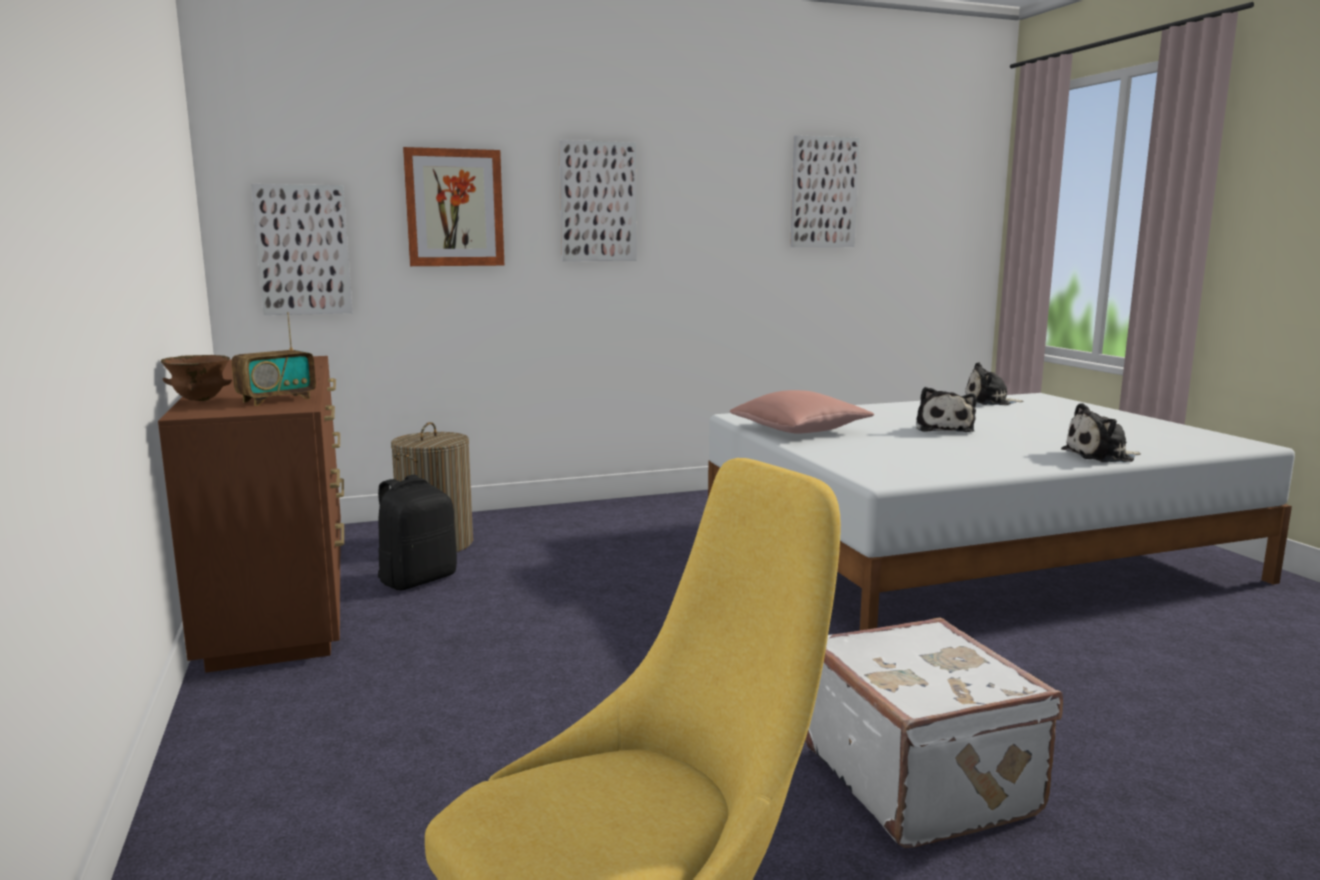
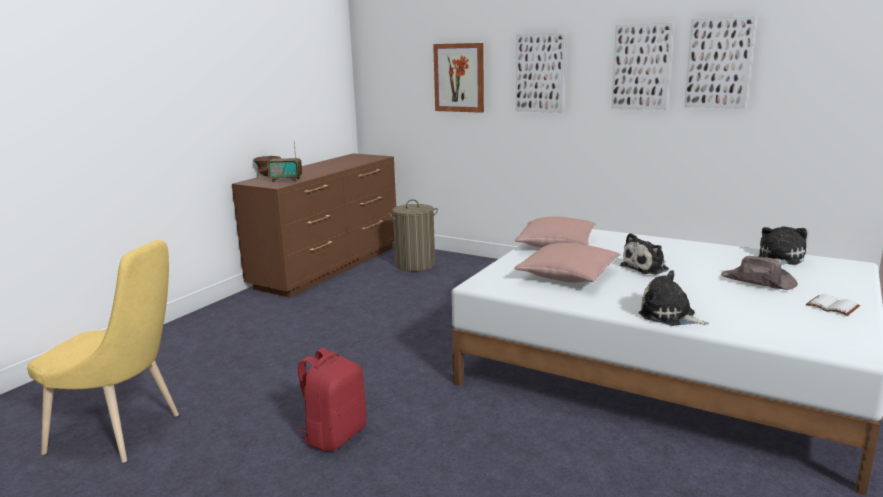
camera: 50 degrees right, 5 degrees up
(303, 250) = (391, 100): picture -> picture (641, 67)
(418, 579) = (374, 278): black backpack -> none
(920, 451) = (568, 276): none -> pink pillow
(921, 779) = (334, 435): white suitcase -> red backpack
(989, 402) = (779, 259): plush toy -> plush toy turned 75 degrees clockwise
(1042, 419) = (759, 281): none -> brown hat
(1136, 422) = (833, 306): none -> white book

